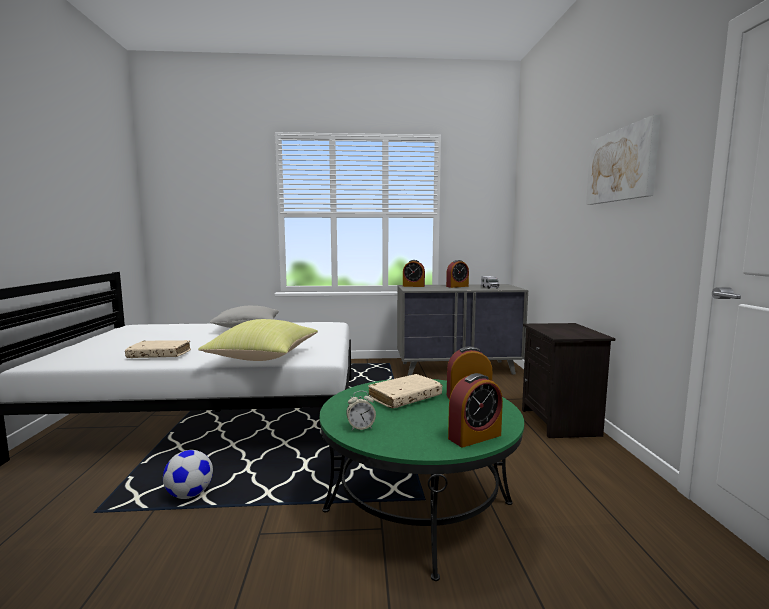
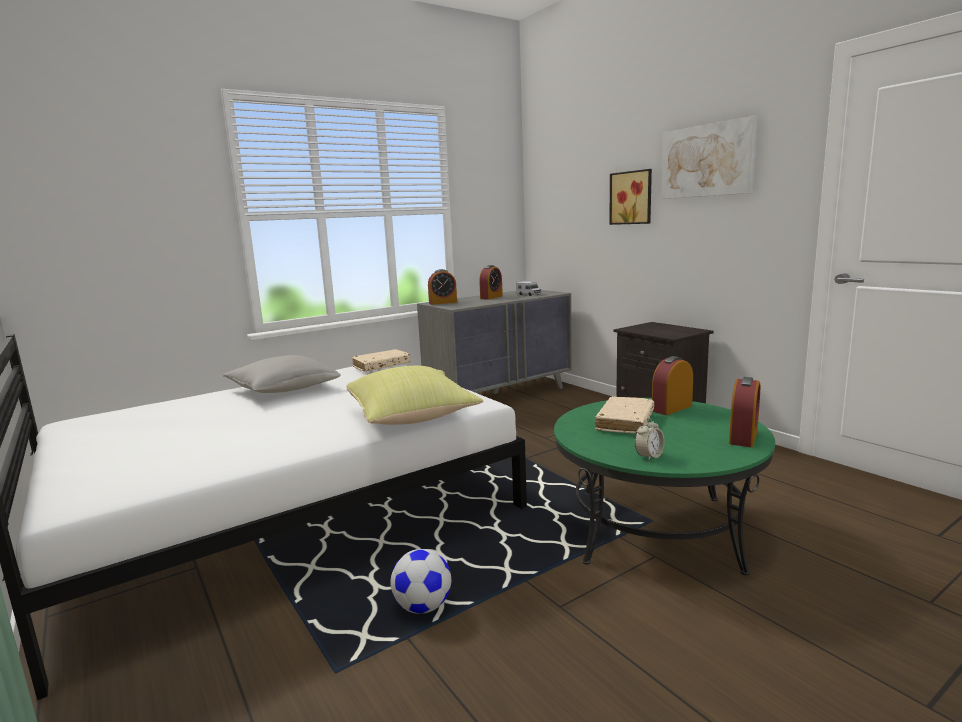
camera: 30 degrees left, 5 degrees up
(159, 355) = (257, 447): beige book -> beige book (381, 366)
(571, 204) = (632, 197): none -> picture

